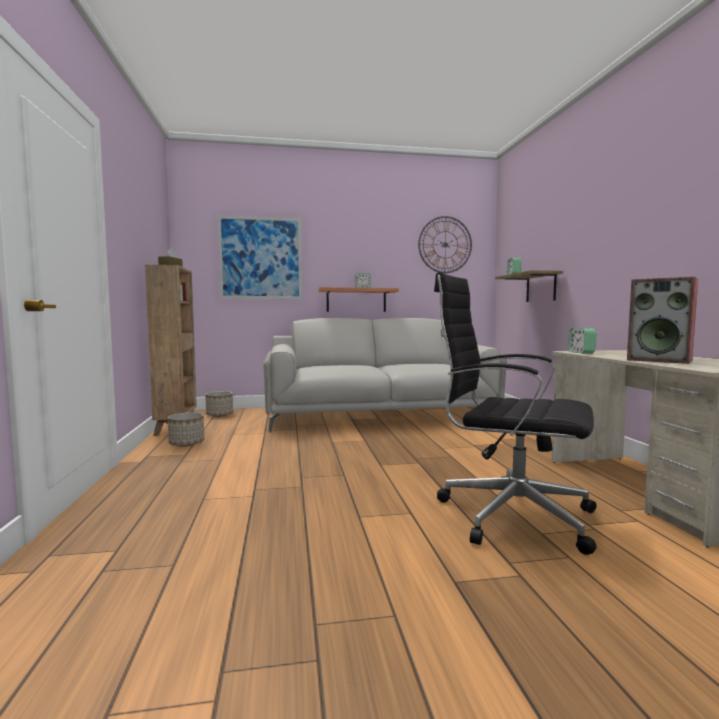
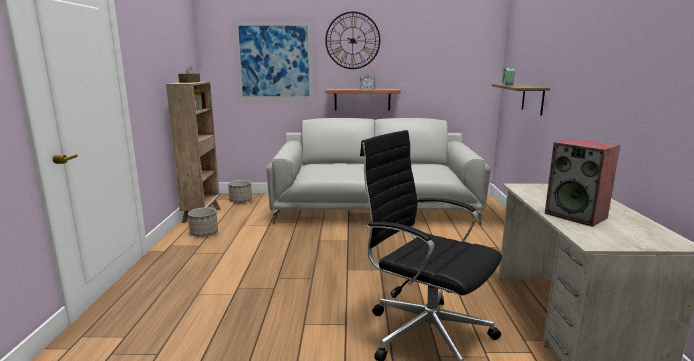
camera: 10 degrees right, 10 degrees up
(445, 244) = (451, 44): wall clock -> wall clock (352, 40)
(581, 352) = (525, 190): alarm clock -> none

